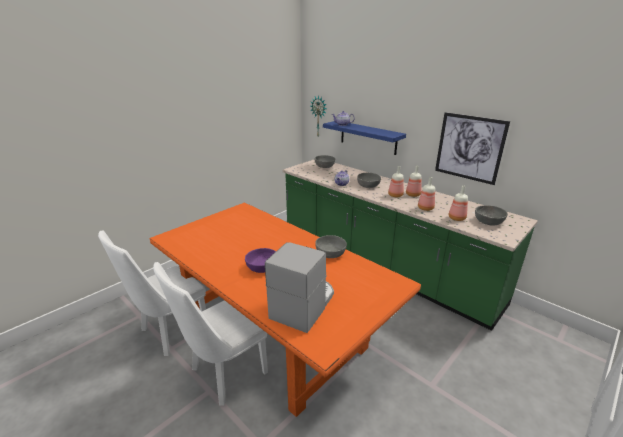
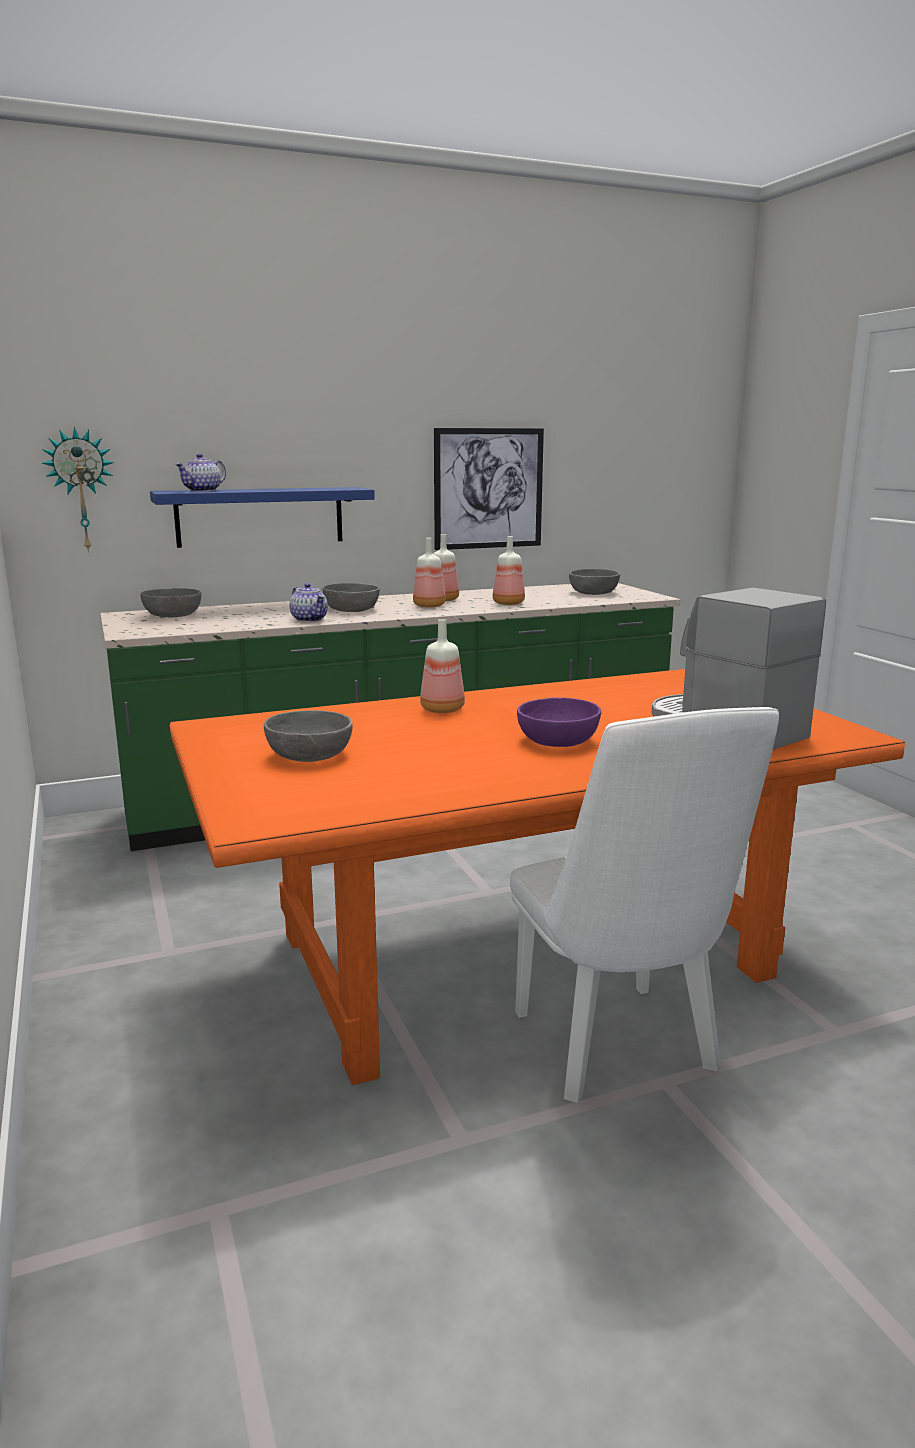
camera: 65 degrees left, 10 degrees down
(170, 333) = (384, 1135): white chair -> none
(330, 253) = (554, 692): grey bowl -> grey bowl (310, 754)
(456, 218) = (565, 599): bottle -> bottle (443, 710)

